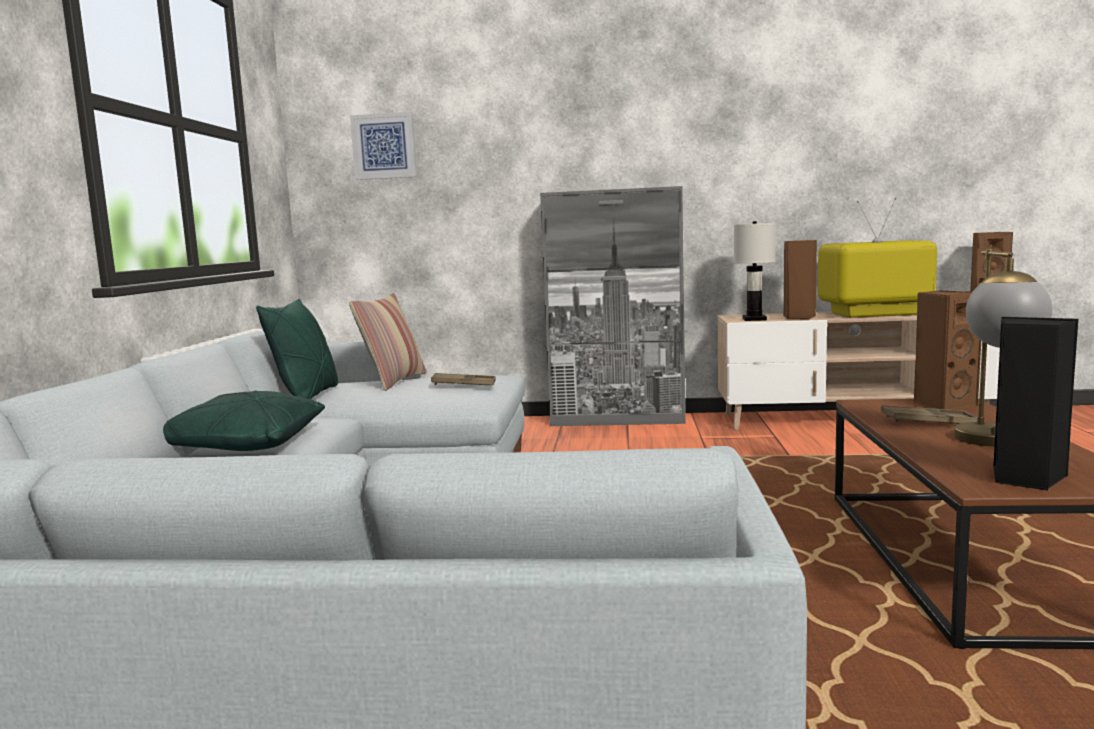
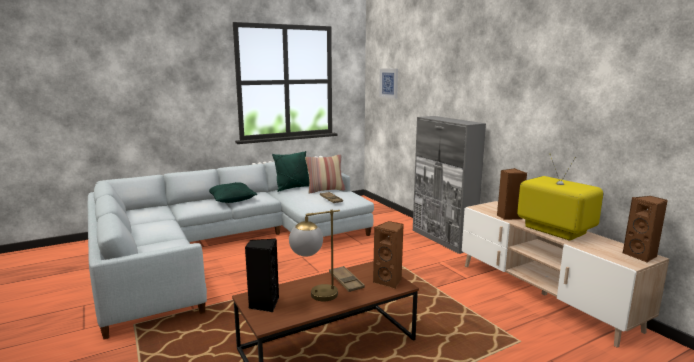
camera: 55 degrees right, 5 degrees up
(754, 319) = (486, 209): white table lamp -> none

